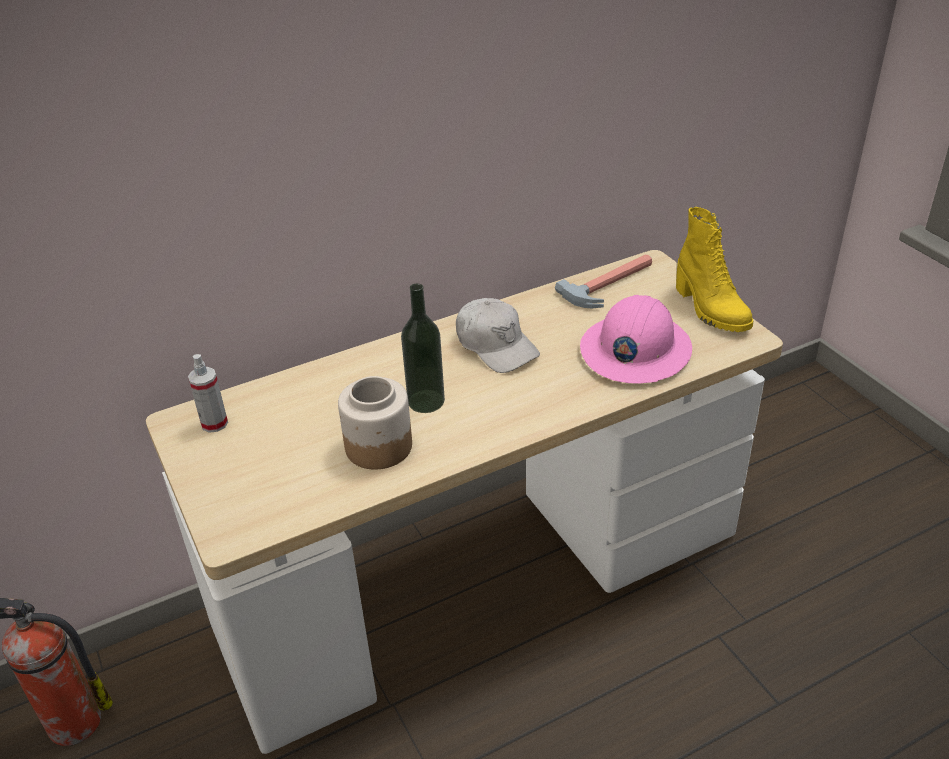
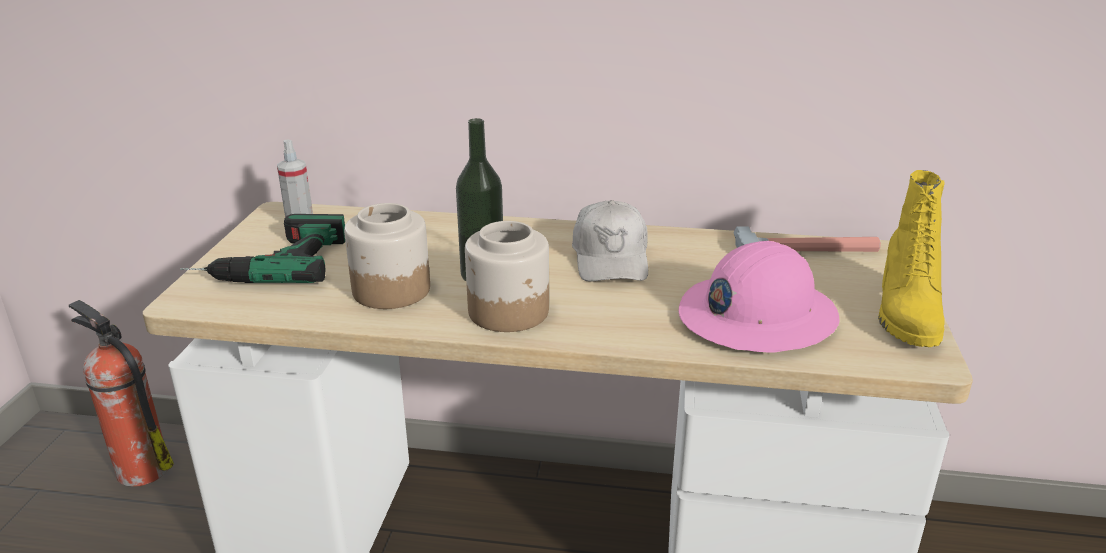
camera: 35 degrees right, 10 degrees down
(243, 470) = (268, 261): none -> power drill
(484, 422) = (509, 311): none -> jar

